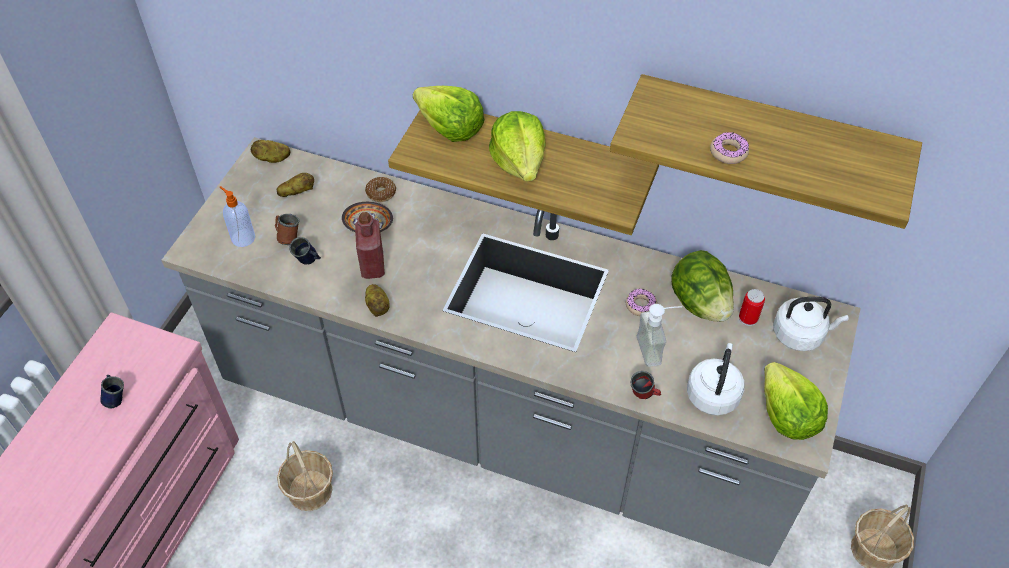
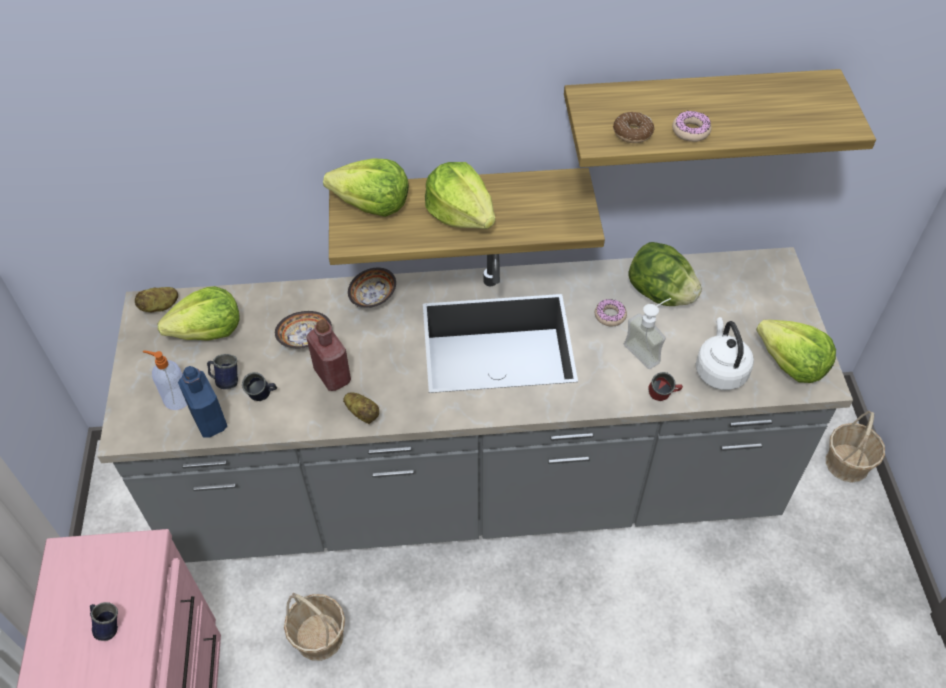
camera: 25 degrees left, 0 degrees up
(257, 265) = (209, 421): none -> blue bottle
(287, 237) = (225, 380): brown mug -> blue mug
(297, 192) = (208, 331): potato -> lettuce
(381, 193) = (297, 301): donut -> donut (632, 133)
(442, 212) = (372, 297): none -> bowl
(748, 318) = (708, 291): can -> none
(800, 334) = (760, 289): white kettle -> none

